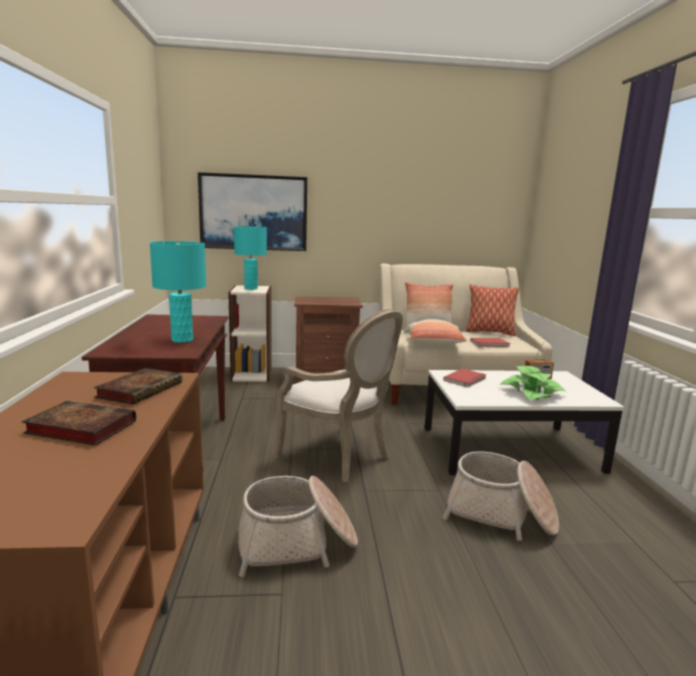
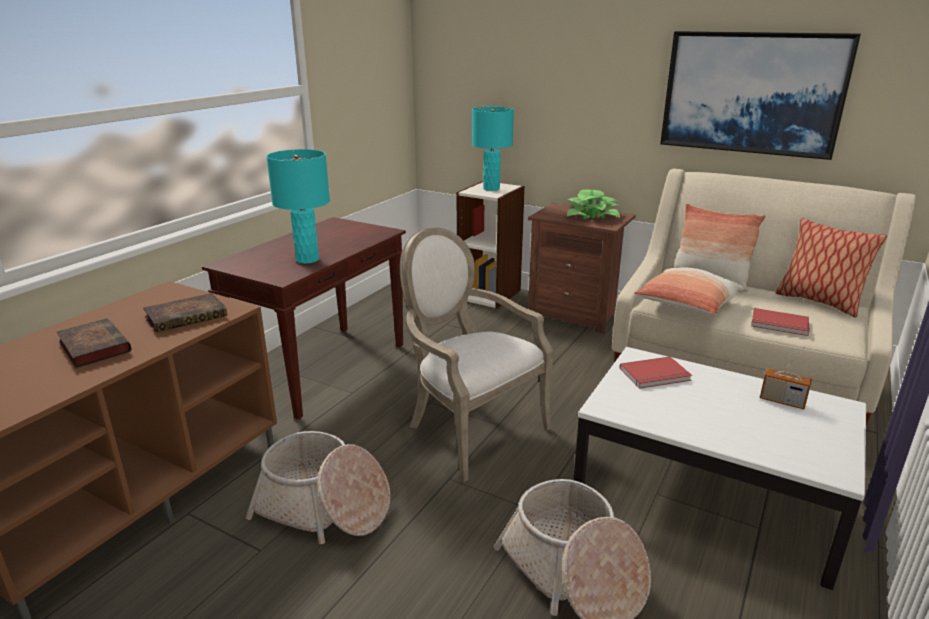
camera: 35 degrees right, 10 degrees up
(254, 212) = (509, 87): picture -> picture (752, 93)
(340, 457) = (470, 429): armchair -> armchair turned 150 degrees clockwise
(532, 393) = (728, 424): potted plant -> potted plant (592, 215)

